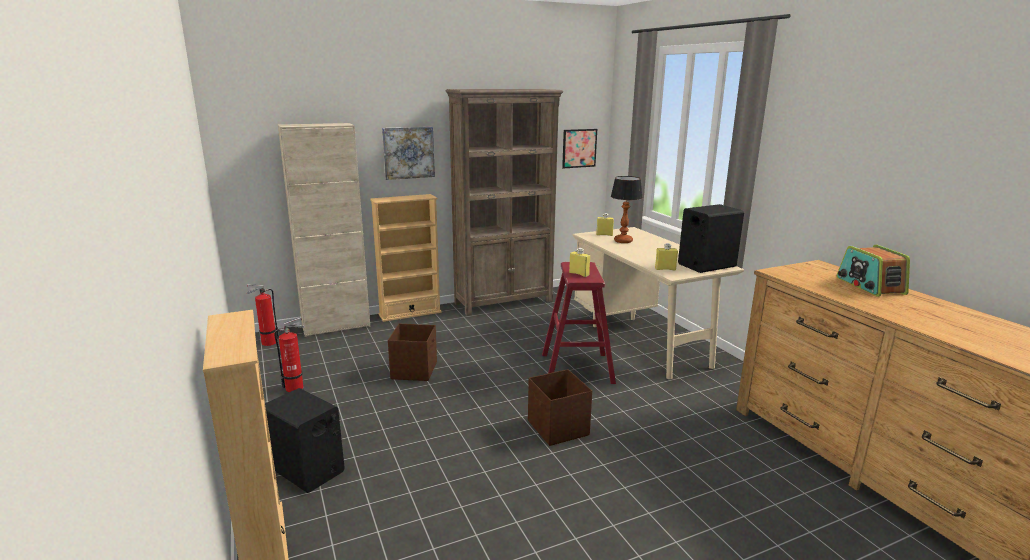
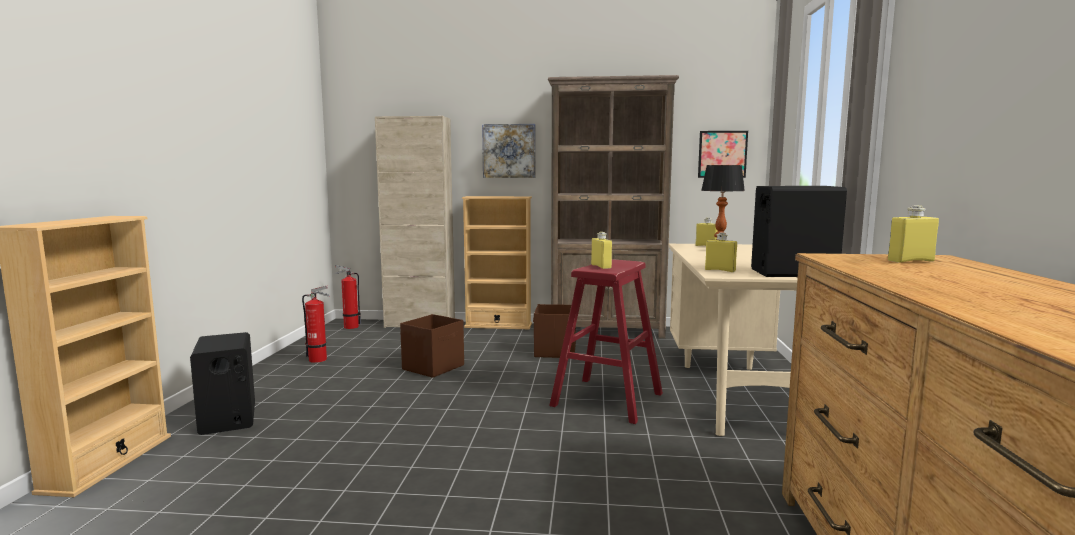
camera: 30 degrees right, 10 degrees down
(558, 429) = (500, 449): brown storage box -> brown storage box (554, 351)
(817, 272) = (910, 261): none -> yellow bottle
(869, 286) = (985, 276): radio -> none

